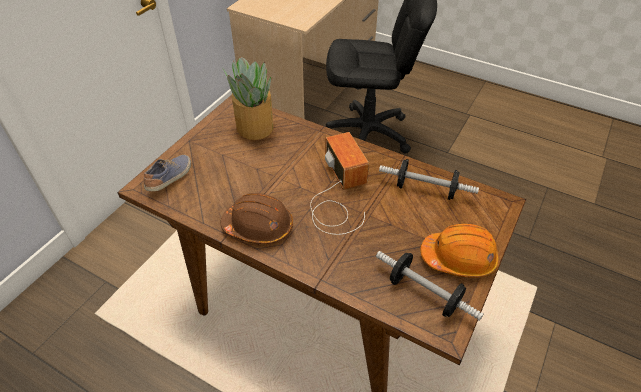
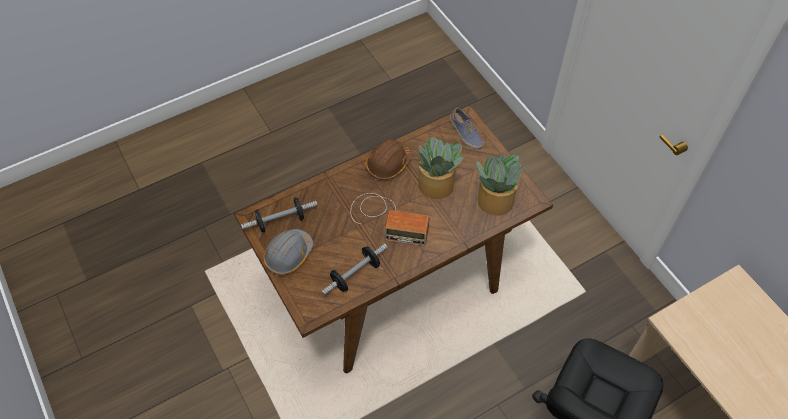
camera: 120 degrees right, 10 degrees up
(264, 174) = (436, 186): none -> potted plant
(459, 258) = (288, 255): orange hard hat -> grey hard hat

